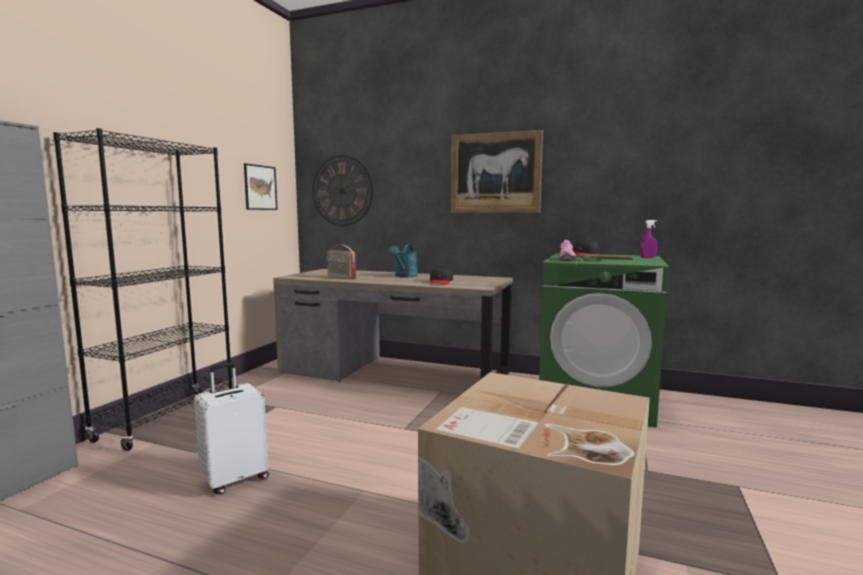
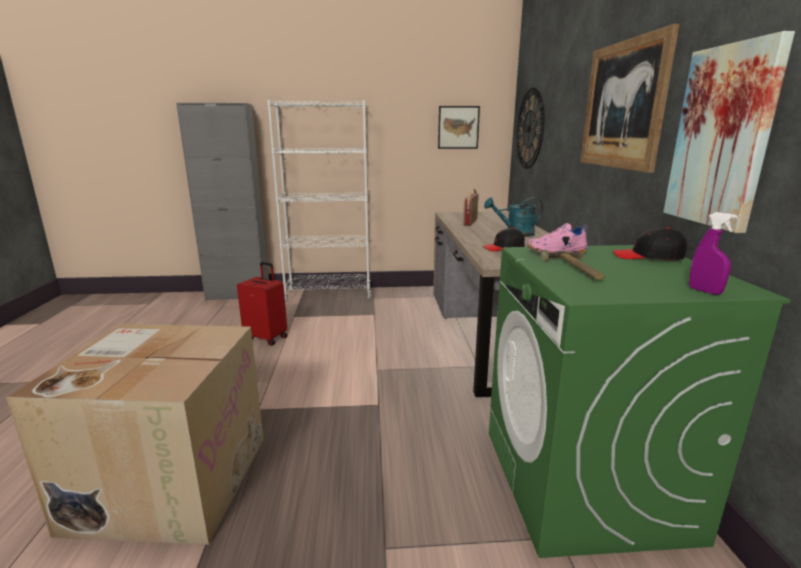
camera: 65 degrees right, 10 degrees up
(167, 419) = (329, 295): black bookcase -> white bookcase
(235, 479) = (267, 337): white suitcase -> red suitcase
(593, 190) = (722, 137): none -> picture

